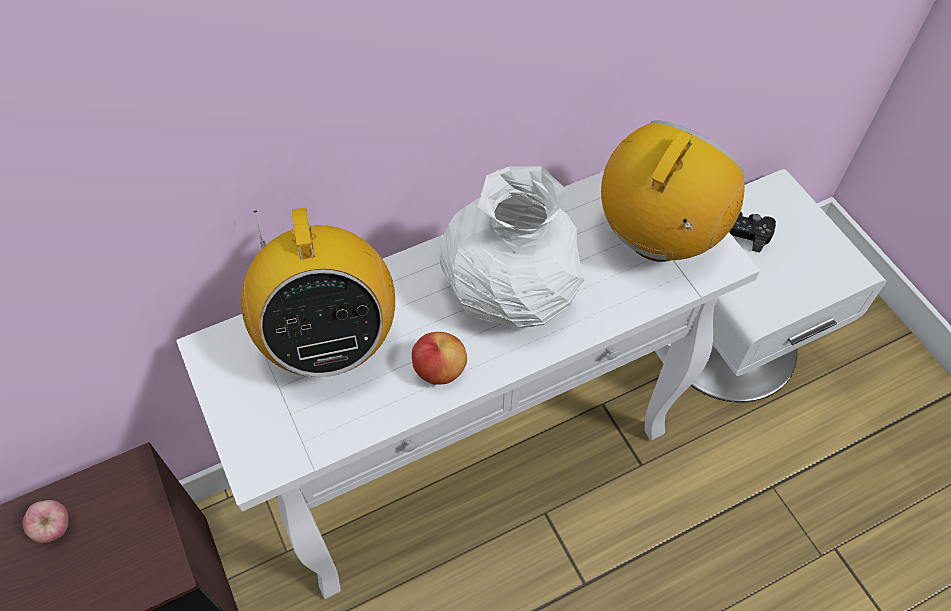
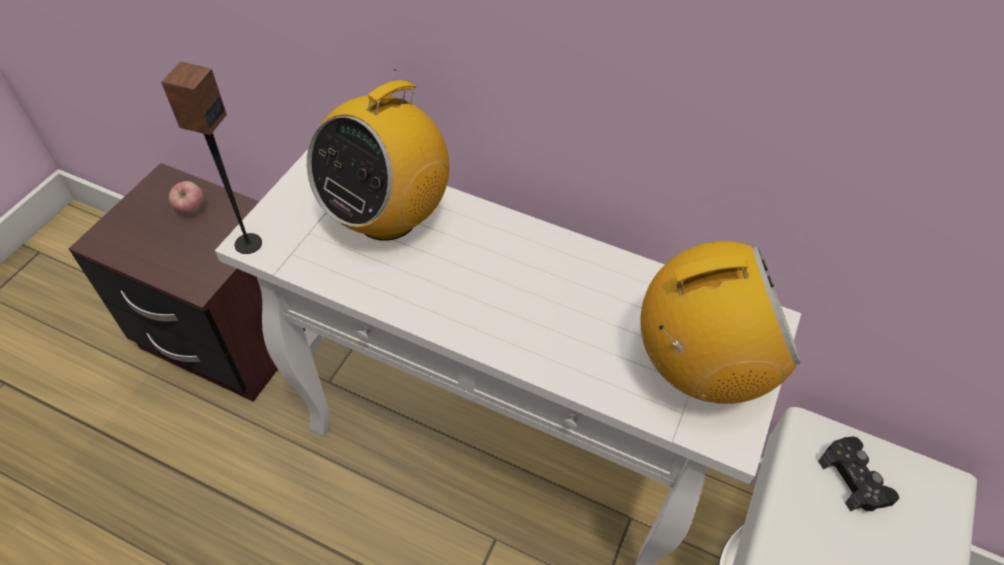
camera: 50 degrees right, 5 degrees down
(256, 471) = (248, 243): none -> speaker
(439, 370) = (420, 295): apple -> none
(509, 293) = (534, 296): white vase -> none

